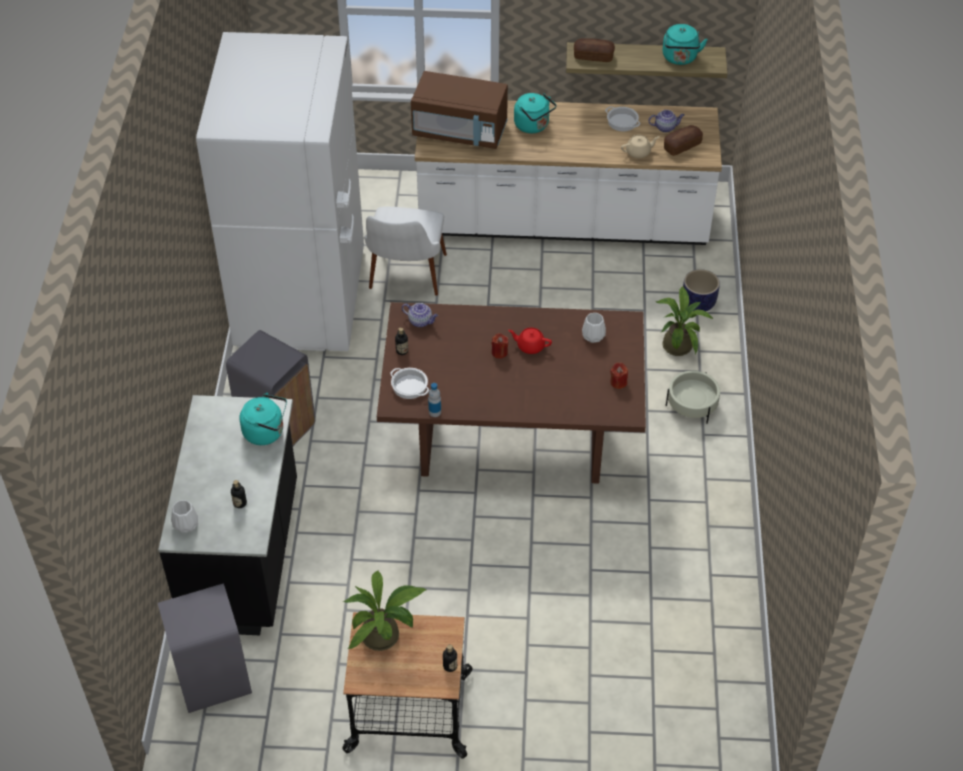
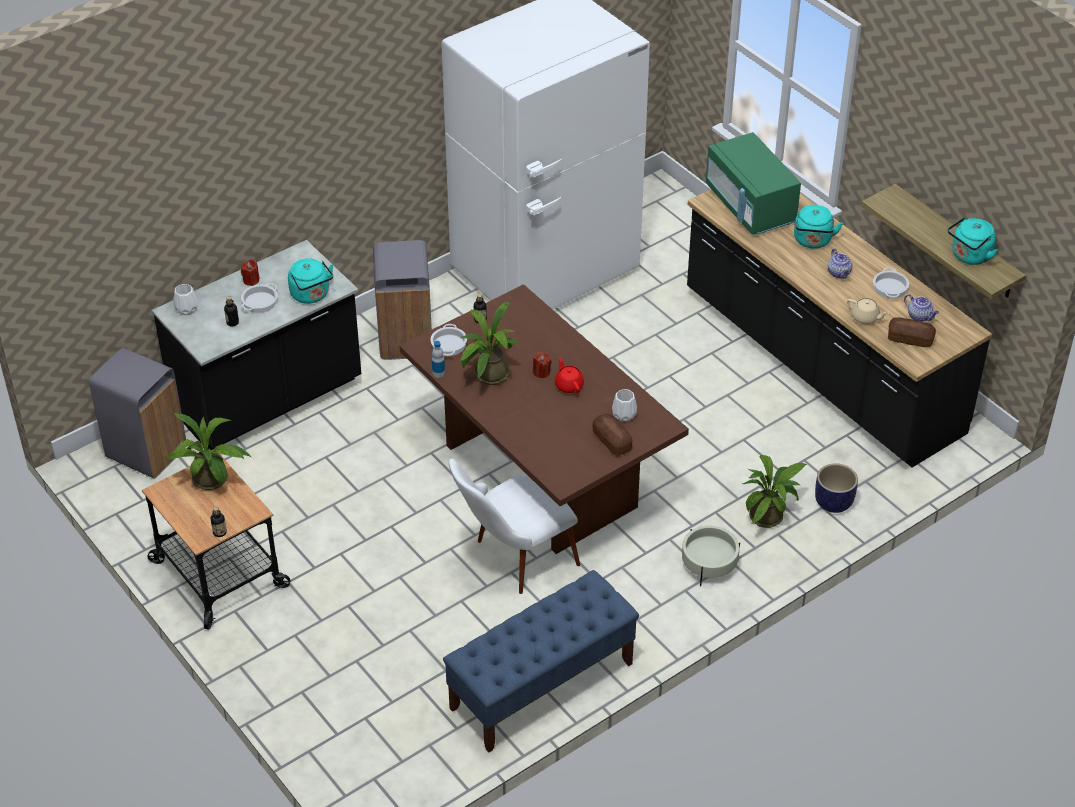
camera: 50 degrees right, 5 degrees down
(235, 470) = (260, 302): none -> cooking pot
(405, 281) = (634, 315): white chair -> white chair (513, 560)
(421, 321) = (522, 311): teapot -> teapot (839, 273)
(460, 131) = (750, 206): brown microwave -> green microwave
(470, 385) = (487, 376): none -> potted plant
(563, 221) = (820, 364): white counter -> black counter
(593, 56) = (898, 207): bread -> bread (612, 441)
(618, 382) = (590, 457): red candle -> red candle (251, 280)
(719, 575) = (541, 686): none -> blue bench

